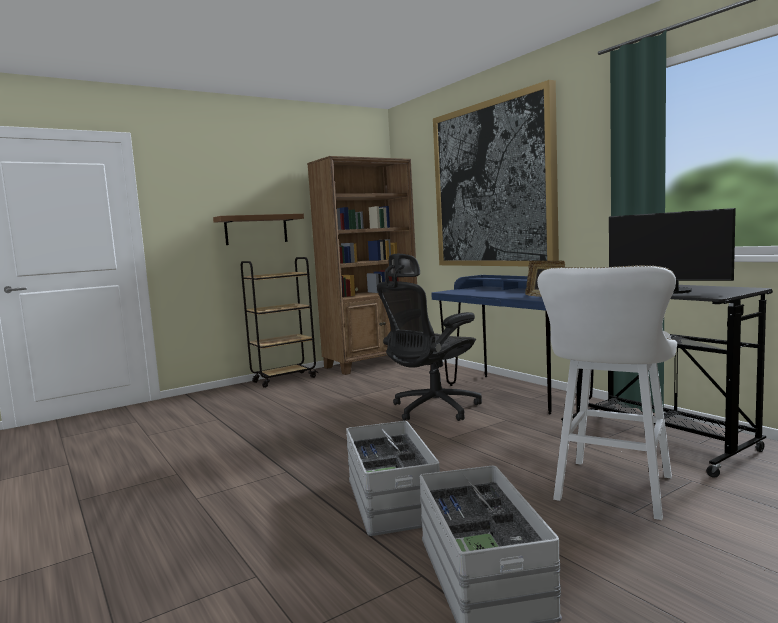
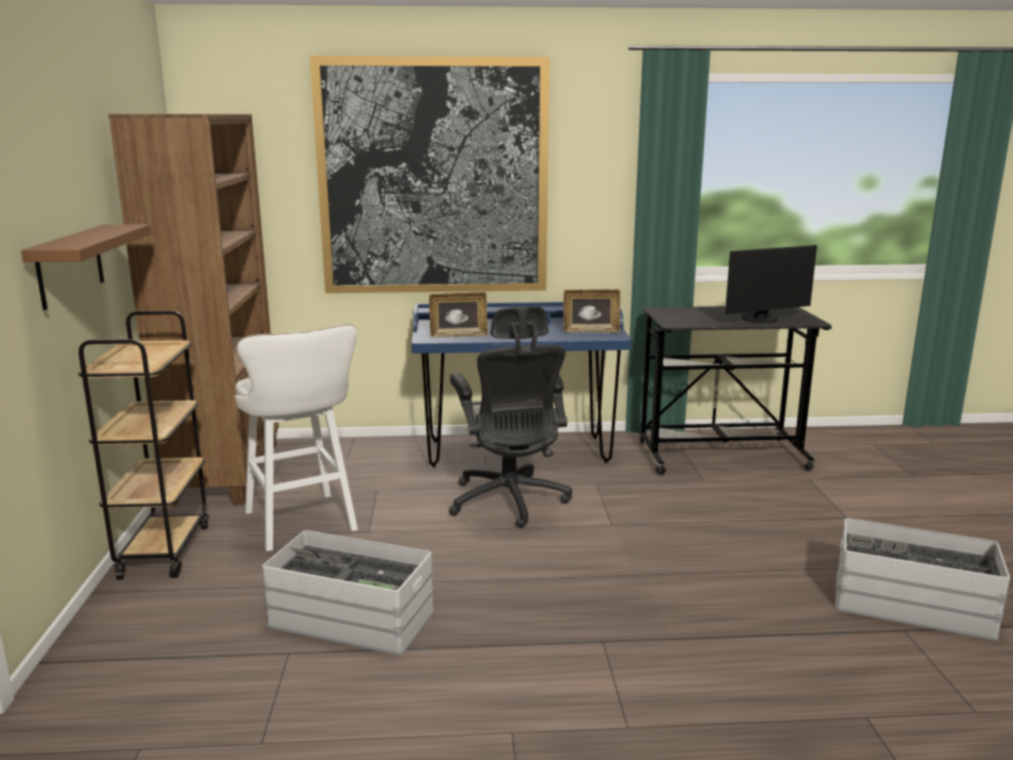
camera: 60 degrees left, 10 degrees up
(390, 498) = (741, 600): grey storage box -> grey storage box (350, 618)
(465, 292) = (458, 335): none -> picture frame
(611, 494) = (810, 511): white stool -> white stool (304, 527)

